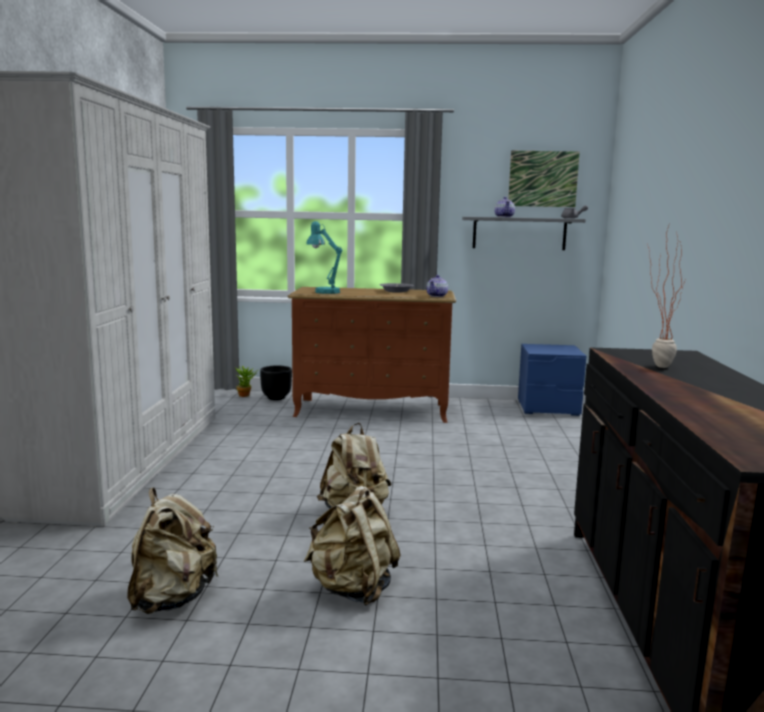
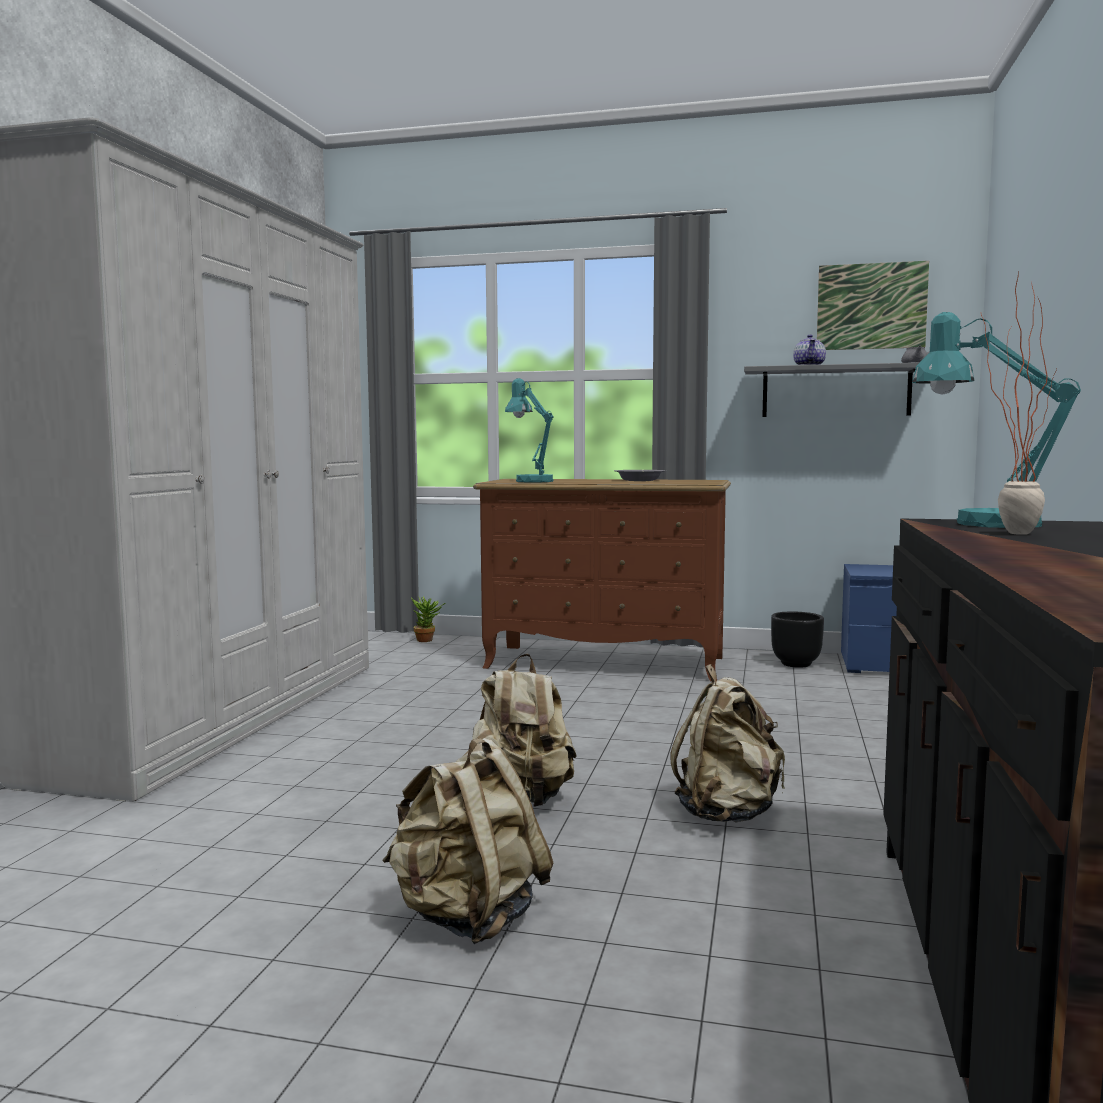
camera: 10 degrees right, 5 degrees down
(172, 598) = (176, 911): beige backpack -> beige backpack (727, 813)
(276, 398) = (469, 644): black planter -> black planter (796, 664)
(437, 296) = (698, 483): teapot -> none
(636, 354) = (979, 523): none -> turquoise table lamp

